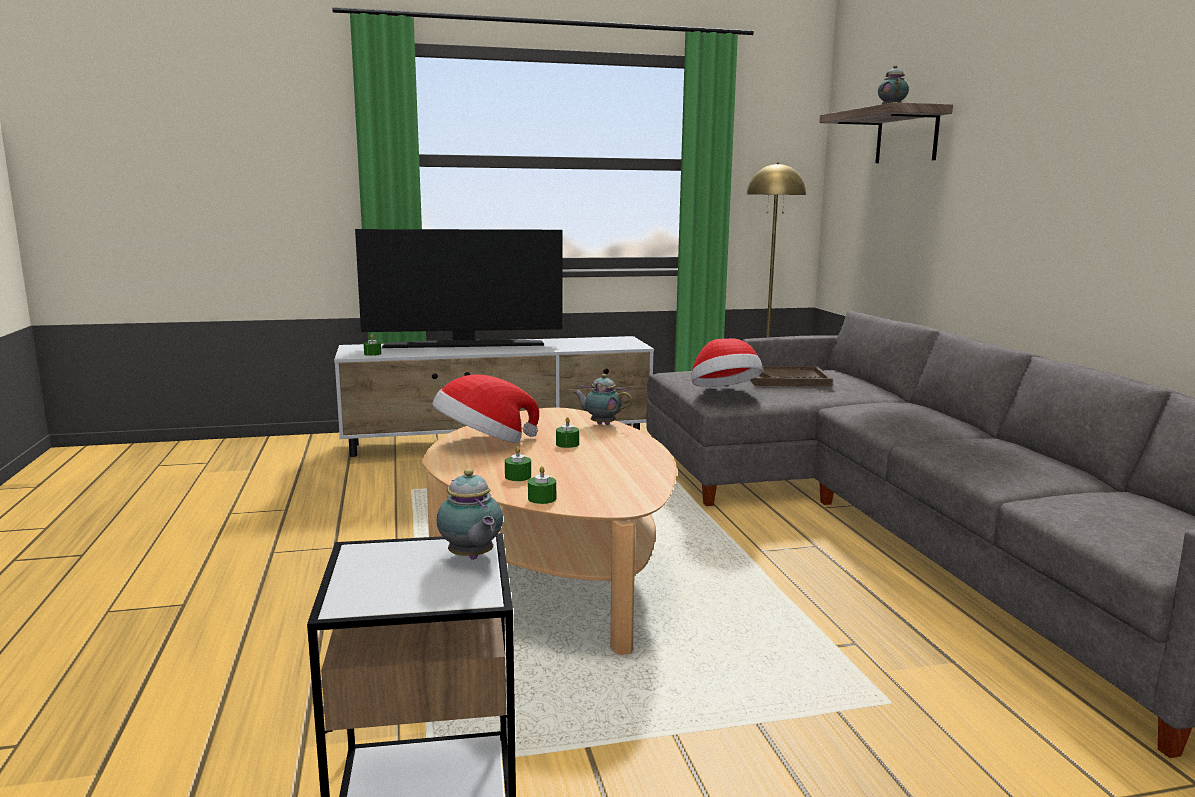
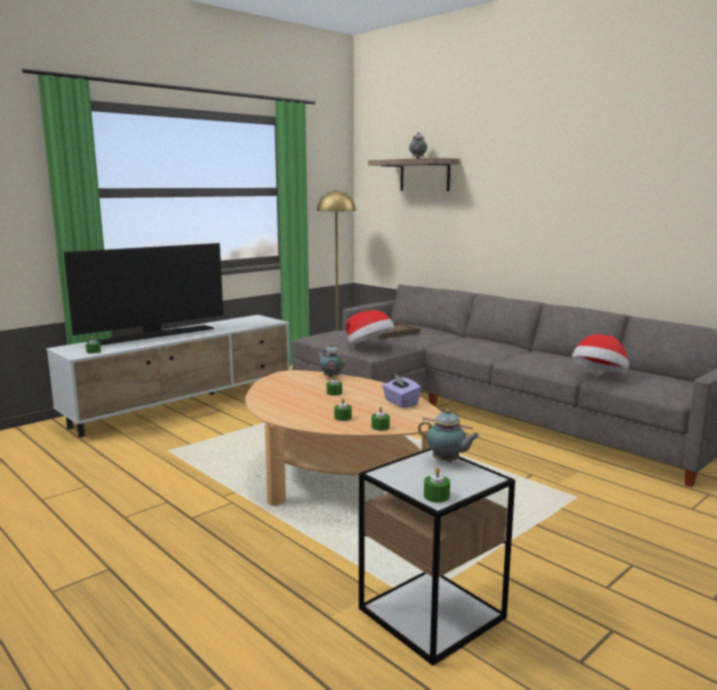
camera: 30 degrees left, 0 degrees up
(356, 599) = (436, 496): none -> green candle
(483, 443) = (281, 401): hat -> hat (599, 376)
(601, 424) = (331, 377): teapot -> teapot turned 60 degrees clockwise
(632, 472) = (400, 402): none -> purple tissue box

